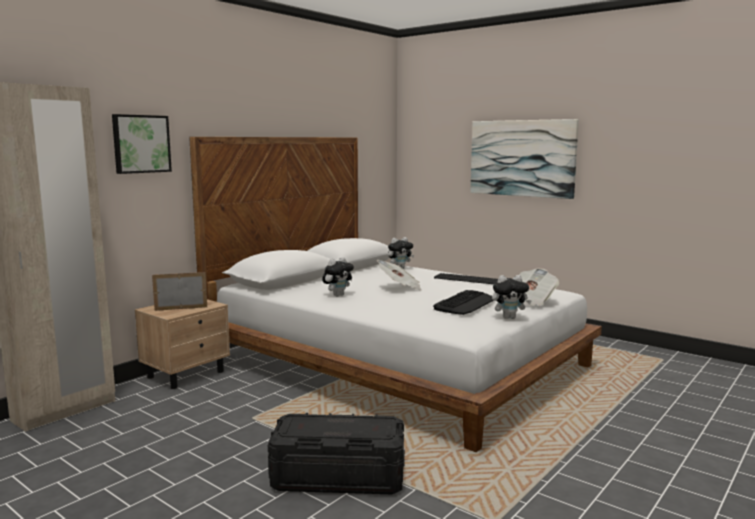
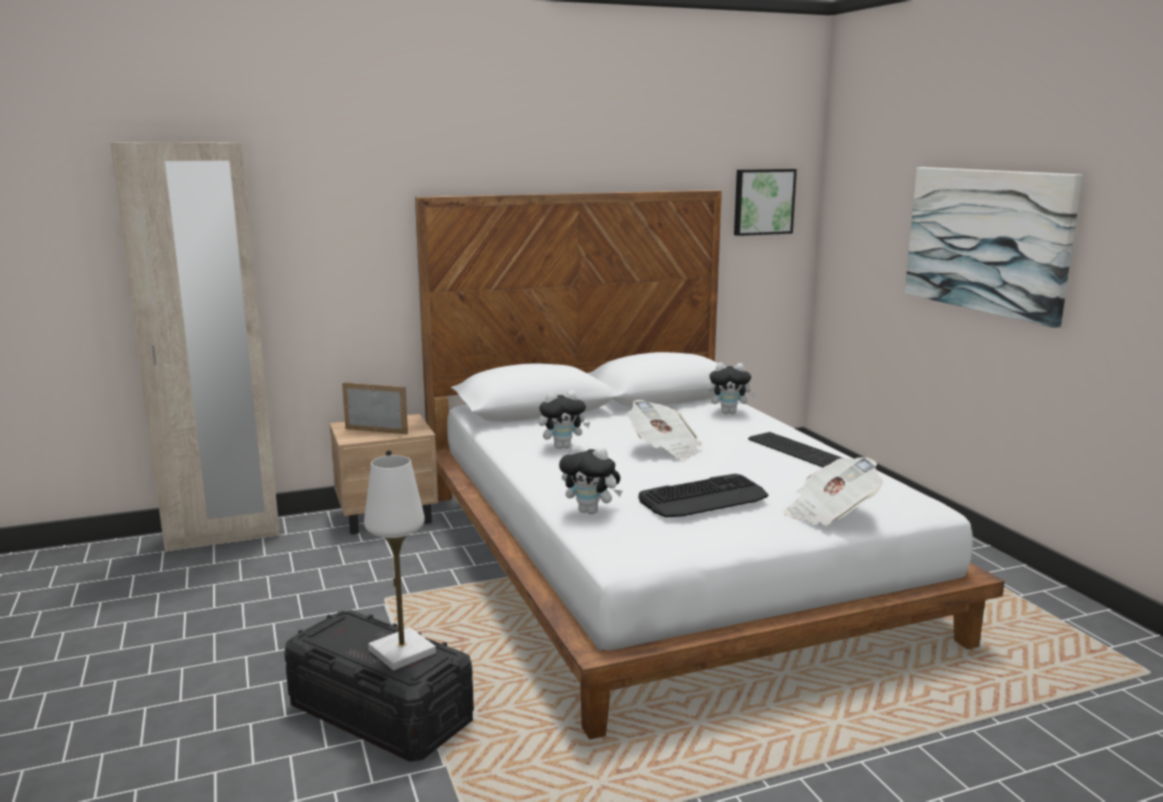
camera: 30 degrees right, 5 degrees up
(141, 144) = (342, 208): picture -> picture (763, 201)
(358, 425) = (401, 652): none -> white table lamp
(509, 318) = (739, 538): plush toy -> plush toy (591, 511)

